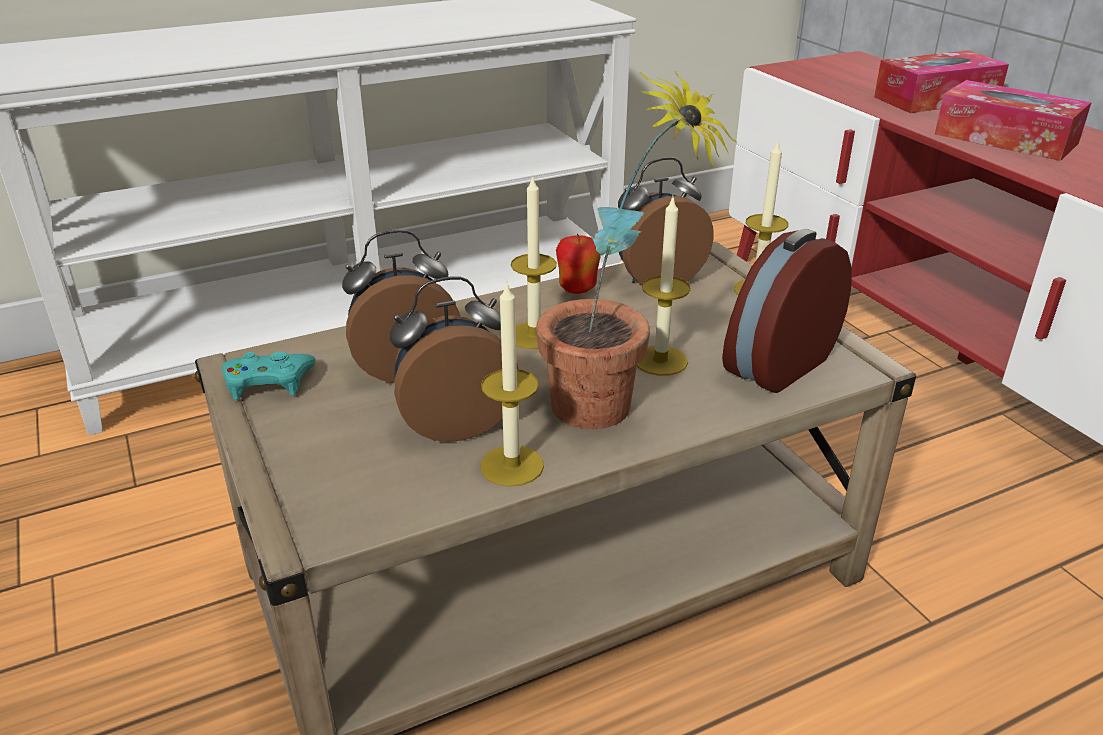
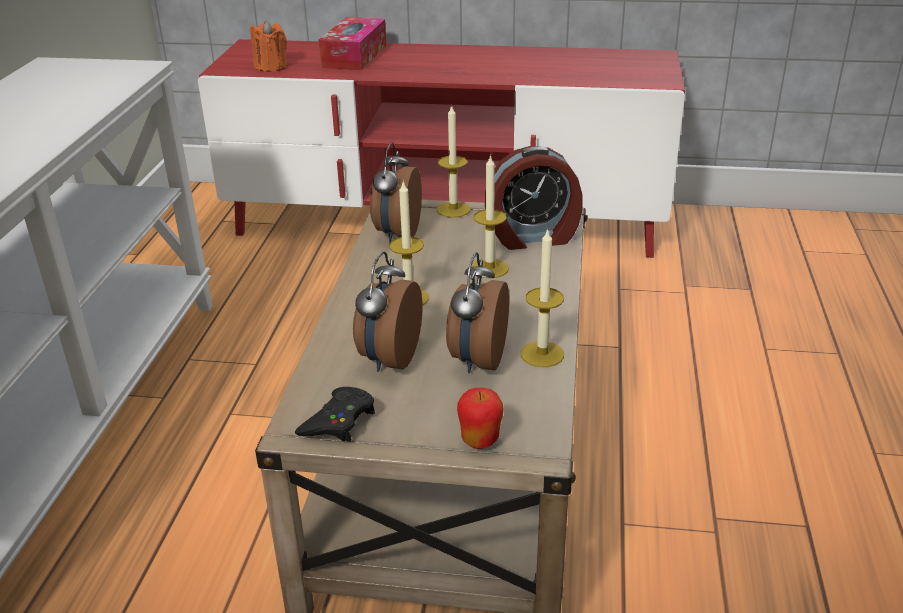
camera: 55 degrees left, 0 degrees up
(268, 382) = (339, 421): turquoise game controller -> black game controller
(577, 289) = (371, 263): apple -> apple (480, 441)
(612, 415) = (527, 304): potted plant -> none
(776, 363) = (533, 237): alarm clock -> alarm clock turned 90 degrees counterclockwise
(827, 80) = (271, 67): none -> orange candle
(1005, 139) = (435, 66): tissue box -> none

